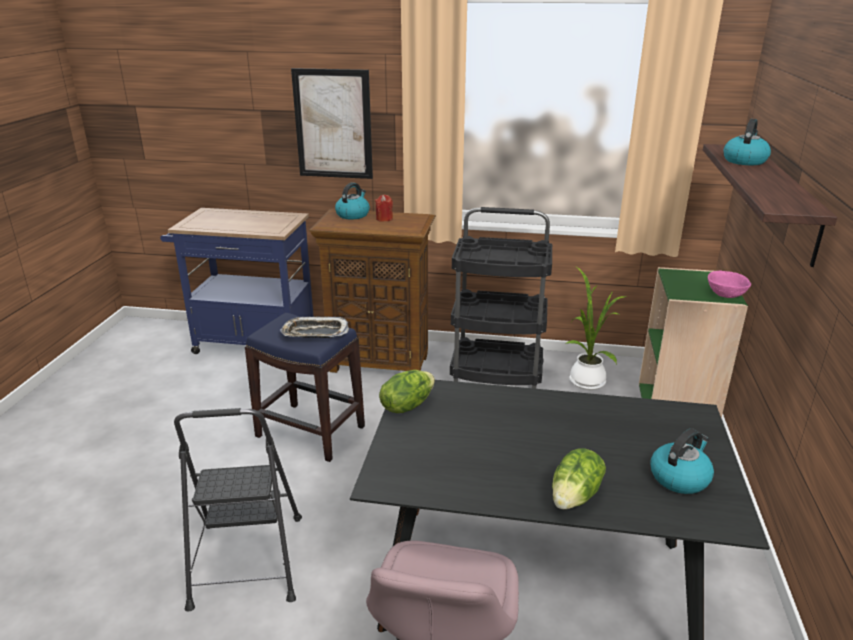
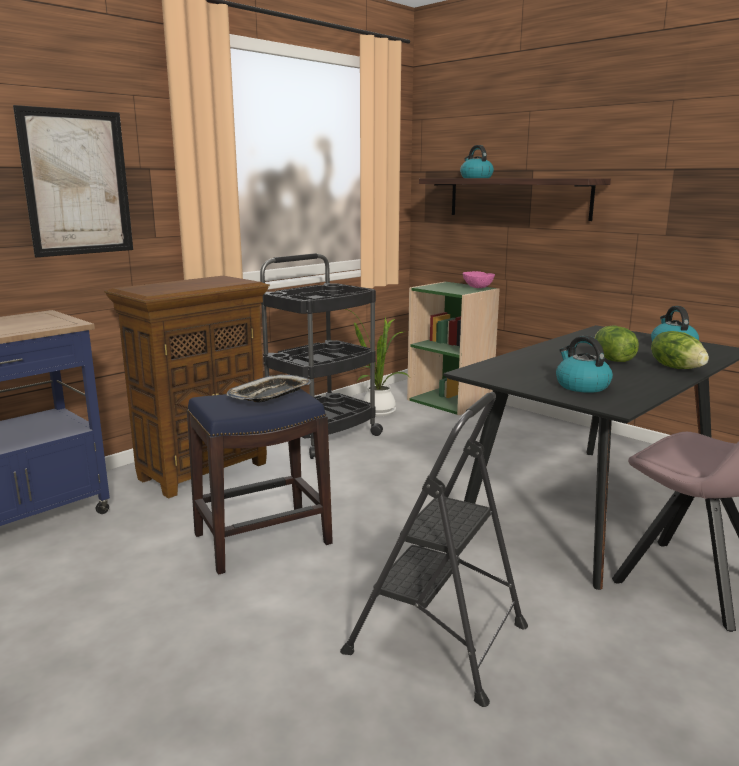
camera: 55 degrees left, 10 degrees down
(353, 215) = (154, 286): kettle -> kettle (581, 386)
(384, 219) = (196, 282): red candle -> none
(407, 405) = (499, 379): lettuce -> lettuce (612, 359)

